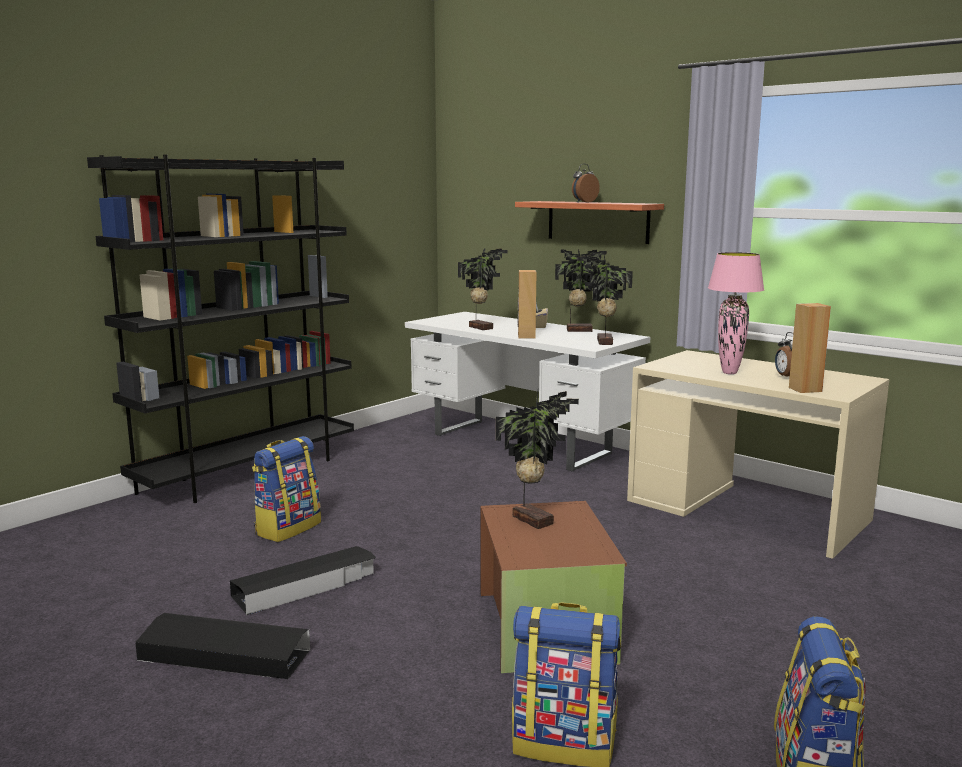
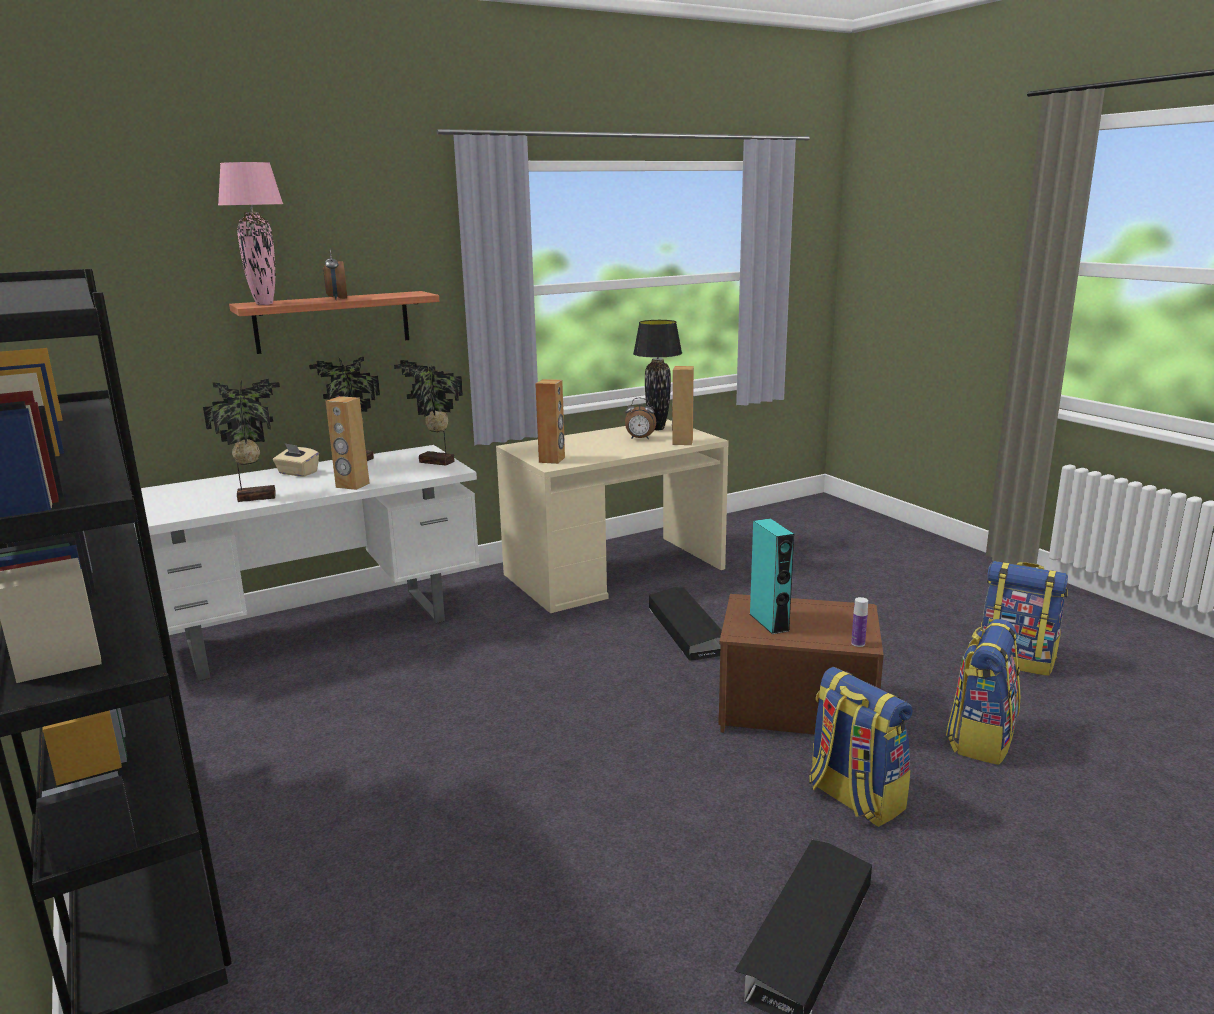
camera: 70 degrees left, 5 degrees up
(288, 528) = (441, 854): backpack -> backpack (853, 798)
(306, 586) = (645, 852): black storage box -> black storage box (686, 630)
(517, 558) = (858, 643): none -> bottle
(534, 519) = (769, 622): potted plant -> turquoise speaker
(669, 365) = (552, 460): none -> brown speaker
(730, 373) = (605, 449): pink table lamp -> pink table lamp (265, 304)
(838, 379) = (657, 429): none -> black table lamp

